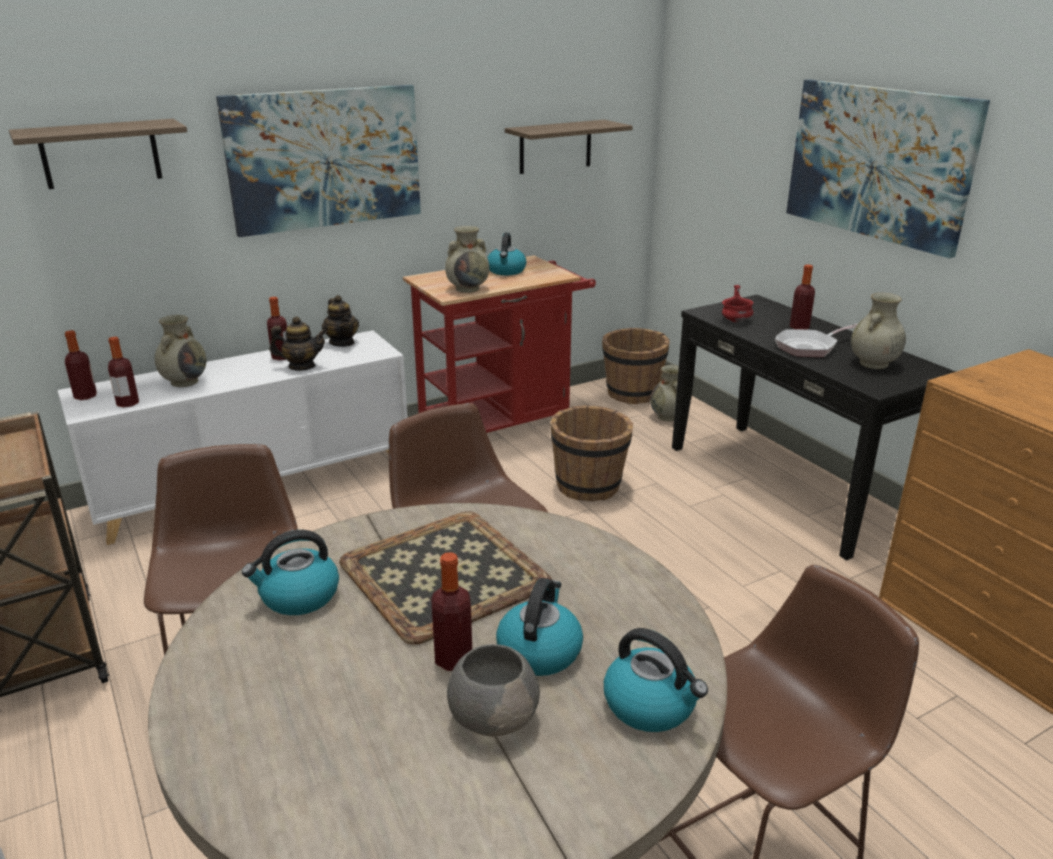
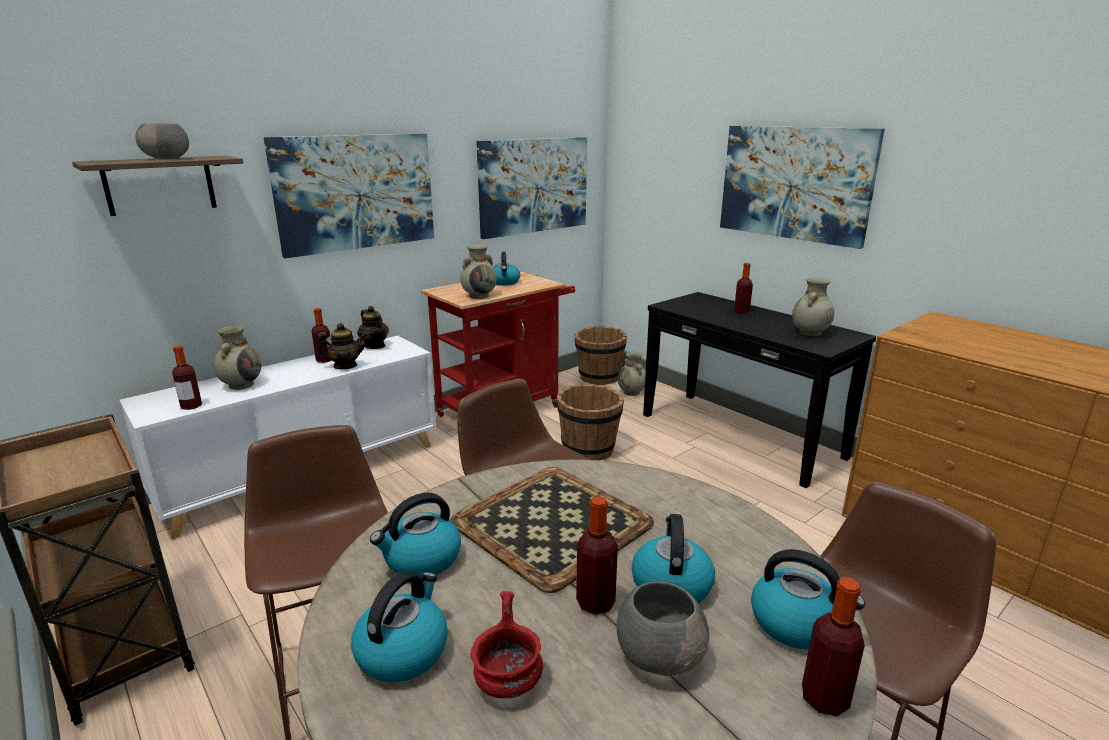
camera: 10 degrees left, 5 degrees down
(85, 396) = (148, 403): bottle -> bottle (824, 699)
(107, 126) = (167, 158): none -> grey bowl
(251, 681) = (403, 650): none -> kettle
(555, 146) = (533, 186): shelf -> picture
(735, 320) = (692, 309): red bowl -> red bowl (507, 679)
(809, 347) = (757, 324): frying pan -> none

